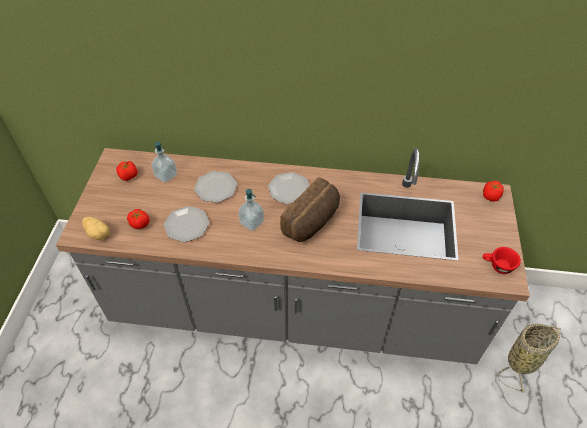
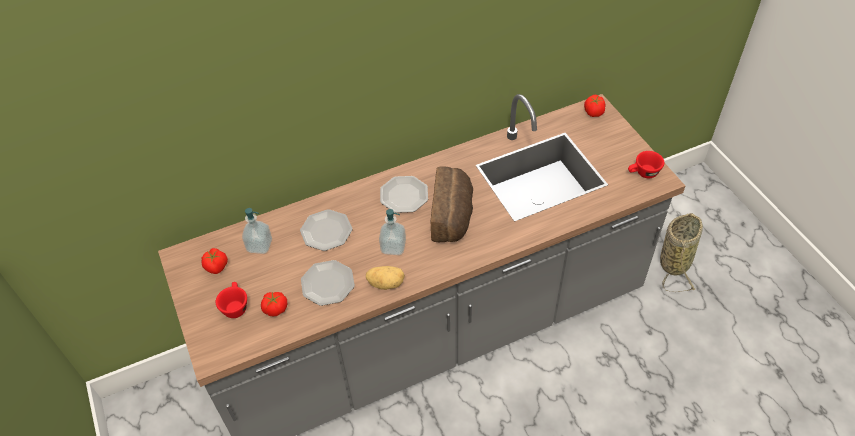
camera: 30 degrees left, 0 degrees up
(98, 233) = (237, 343): potato -> potato (386, 283)
(118, 208) = (235, 306): none -> red cup

